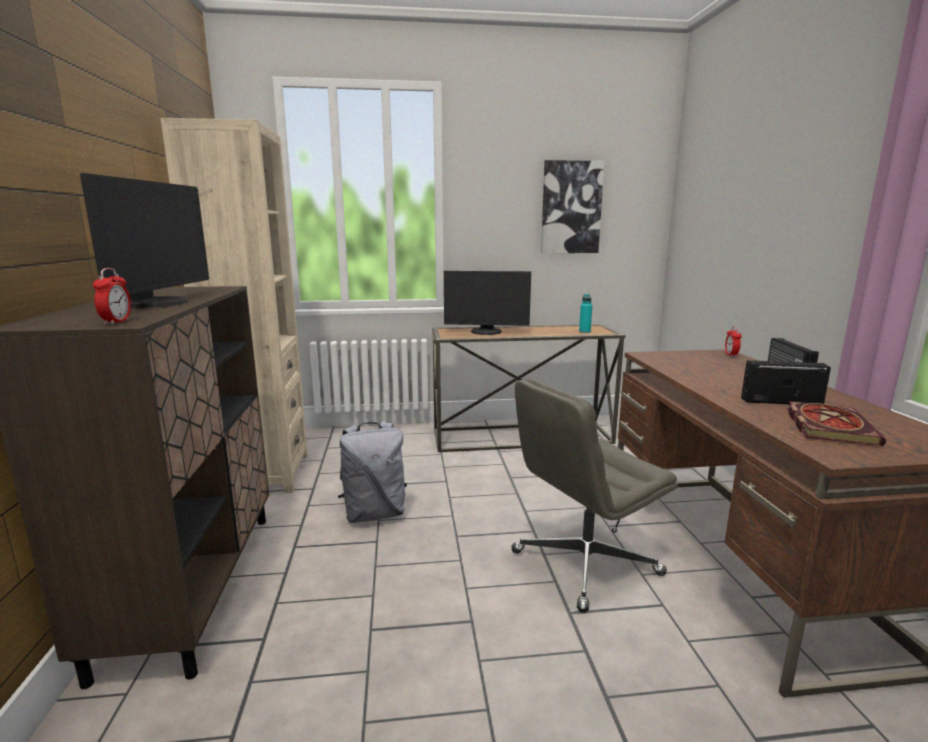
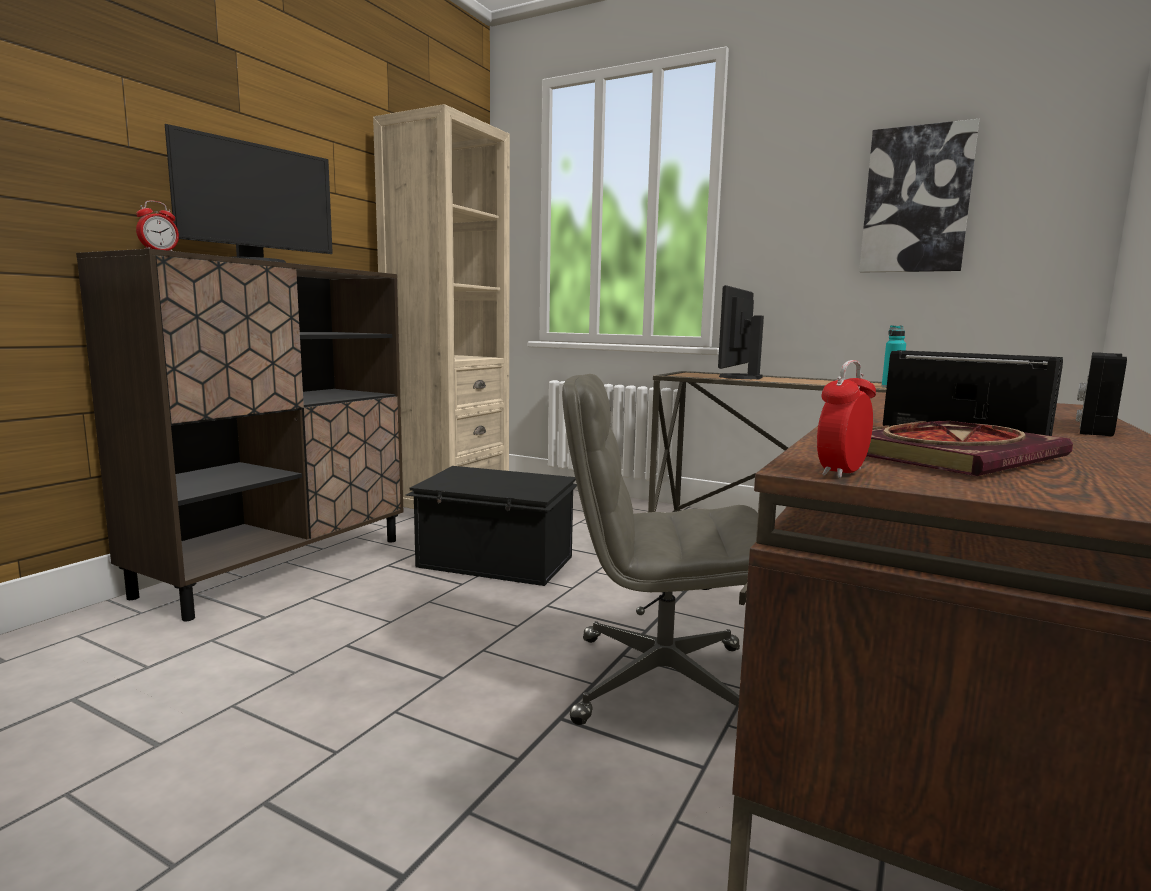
camera: 35 degrees right, 5 degrees down
(374, 513) = (495, 562): grey backpack -> black storage box
(486, 332) = (738, 377): monitor -> monitor turned 75 degrees clockwise
(731, 355) = (1065, 407): alarm clock -> alarm clock (841, 472)

